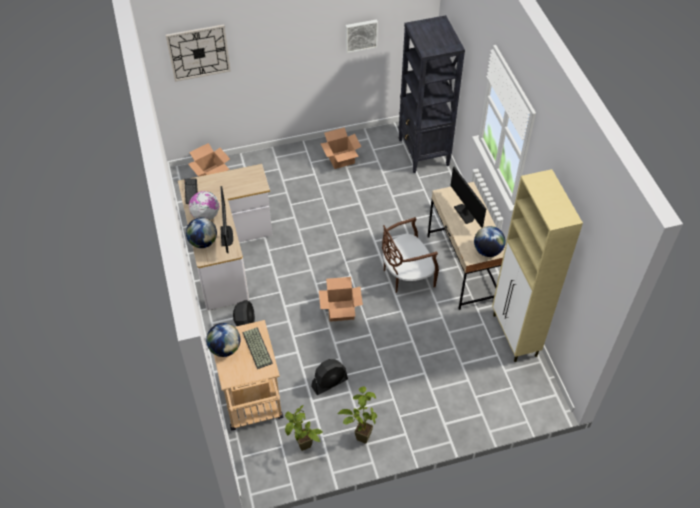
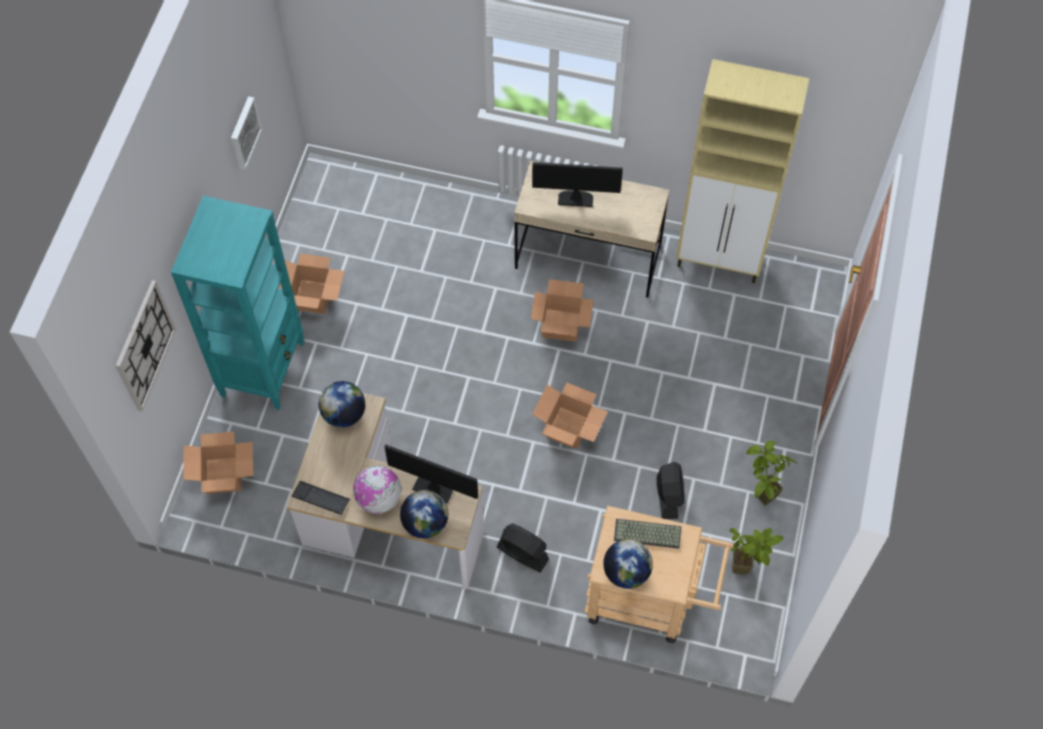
camera: 60 degrees left, 10 degrees up
(284, 160) = (263, 368): none -> turquoise bookcase
(406, 275) = (560, 325): brown chair -> cardboard box
(423, 153) = (372, 195): black bookcase -> none
(487, 251) = (648, 208): globe -> globe (344, 414)

